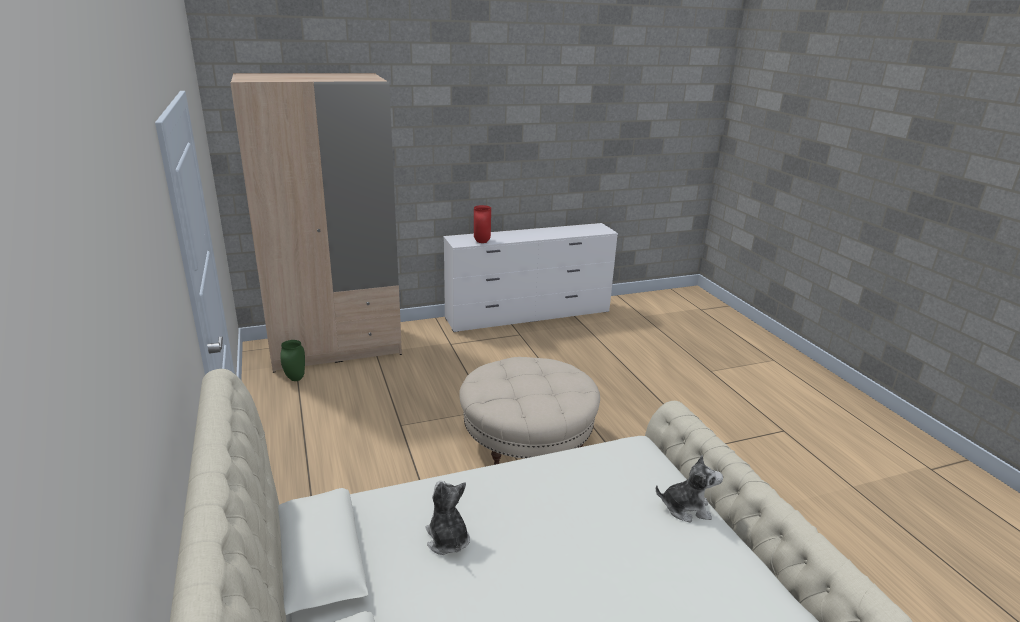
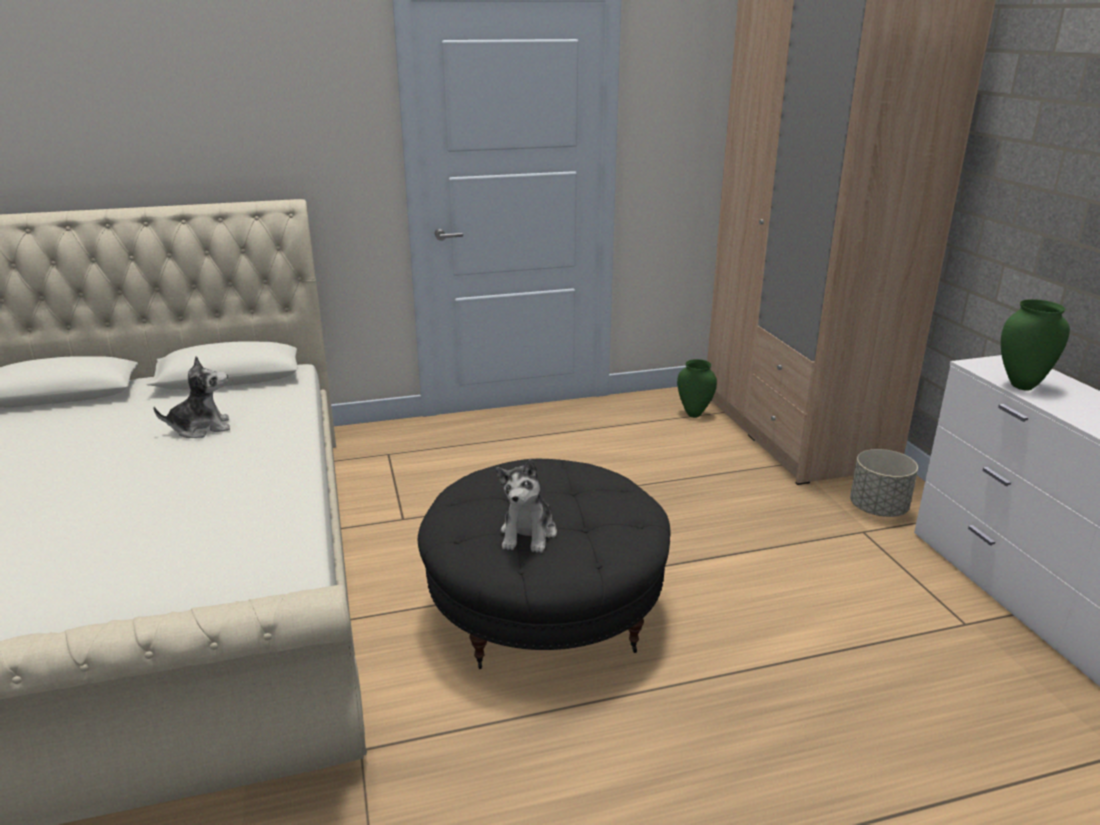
camera: 95 degrees right, 0 degrees up
(430, 337) = (878, 509): none -> grey planter
(482, 242) = (1021, 386): red vase -> green vase
(527, 439) = (545, 609): beige ottoman -> black ottoman
(686, 508) = (108, 604): plush toy -> plush toy (528, 534)

